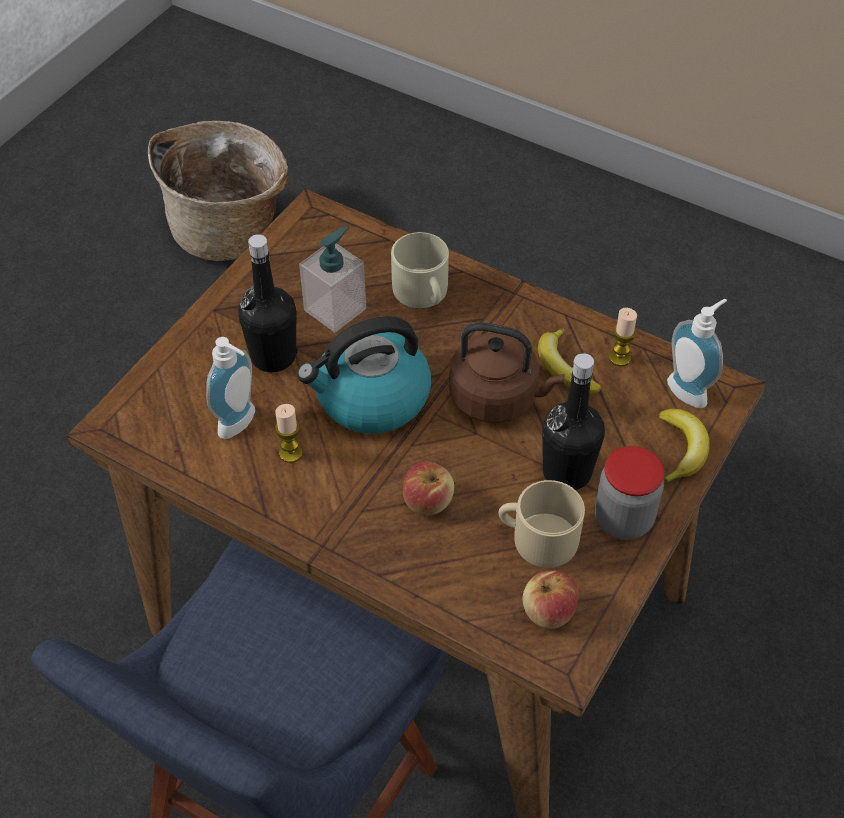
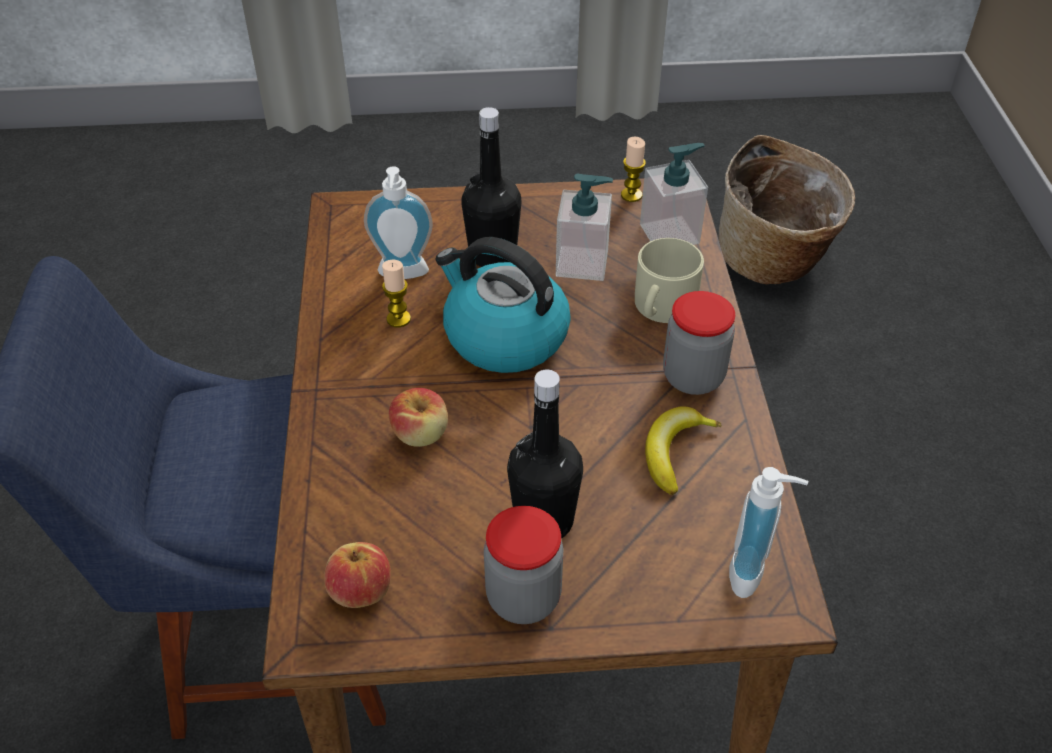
camera: 55 degrees right, 5 degrees down
(352, 242) = (670, 233): none -> soap dispenser
(498, 398) = (588, 422): brown kettle -> none
(505, 318) = (693, 377): none -> jar
(537, 538) = (443, 537): beige mug -> none
(619, 358) = (734, 490): candle -> candle (631, 195)
(681, 450) = (661, 605): banana -> none

